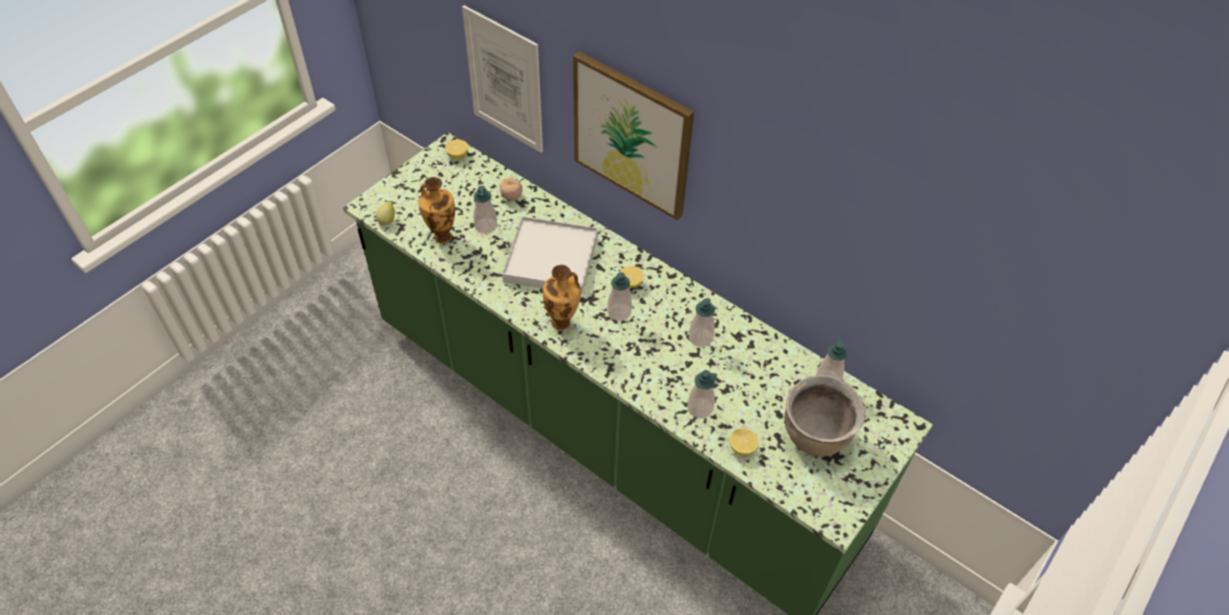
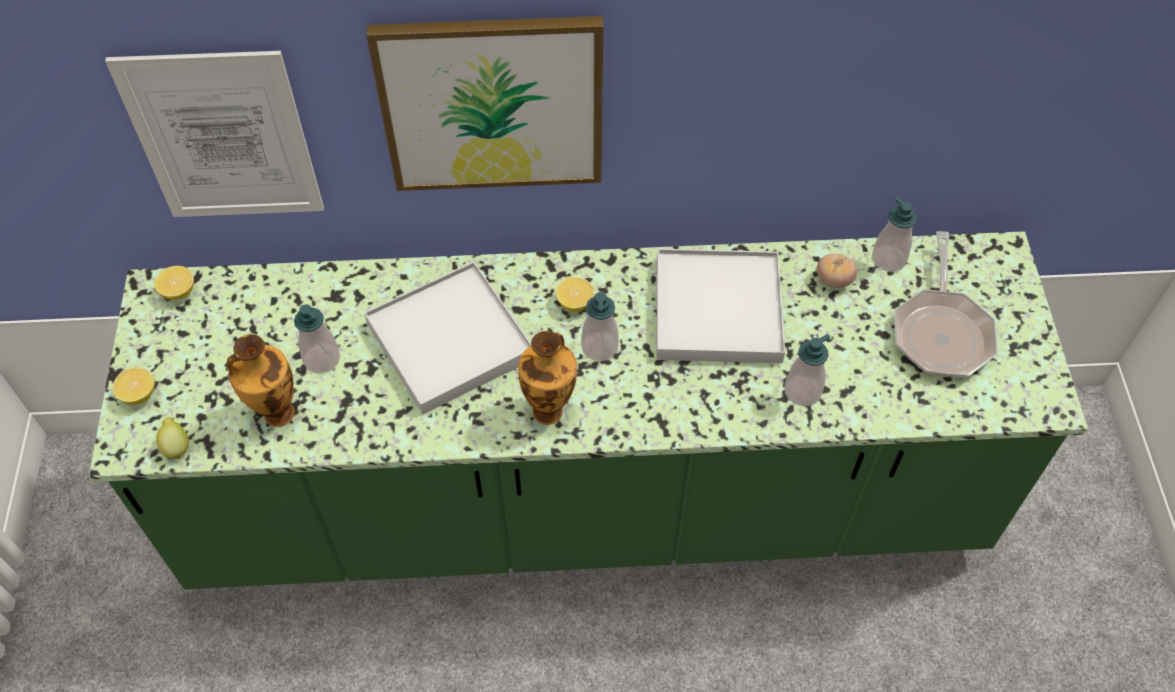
camera: 40 degrees left, 5 degrees up
(511, 196) = (312, 296): tomato -> tomato (833, 280)
(700, 337) = (718, 310): soap dispenser -> white tray
(742, 447) = (888, 401): lemon -> lemon (139, 394)
(815, 437) = (941, 331): brown cooking pot -> frying pan

